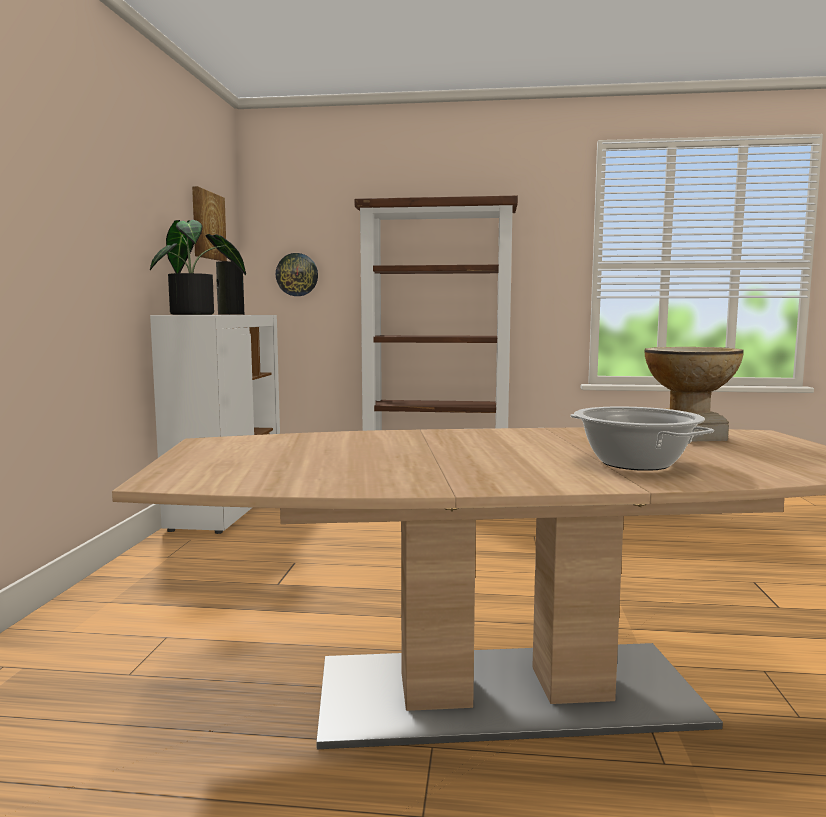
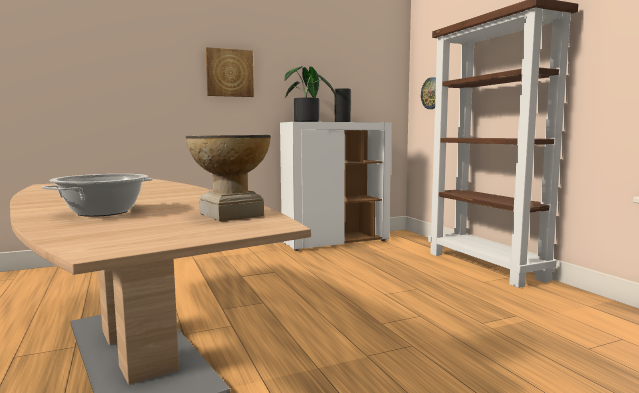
camera: 60 degrees right, 0 degrees up
(207, 225) = (359, 67): picture -> picture (229, 73)

